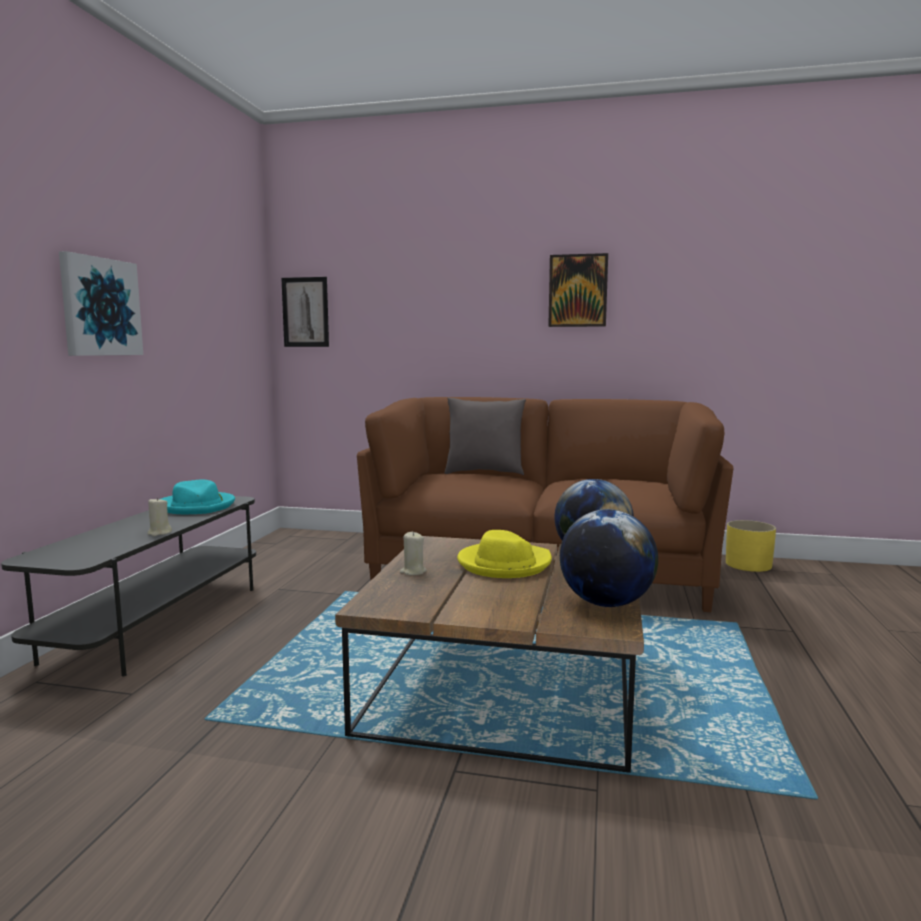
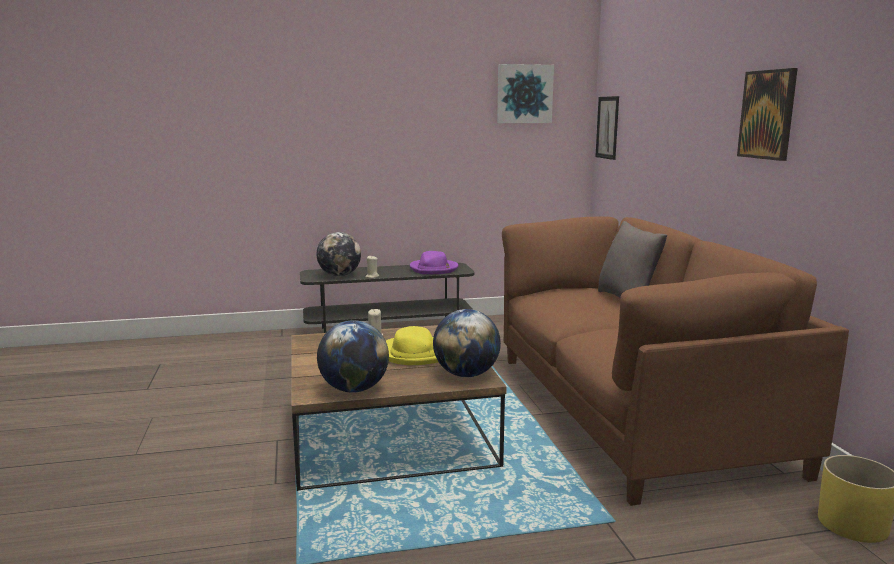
camera: 65 degrees right, 5 degrees up
(100, 307) = (393, 136): picture -> picture (524, 94)
(104, 546) = (339, 275): none -> globe
(197, 506) = (434, 269): turquoise hat -> purple hat

